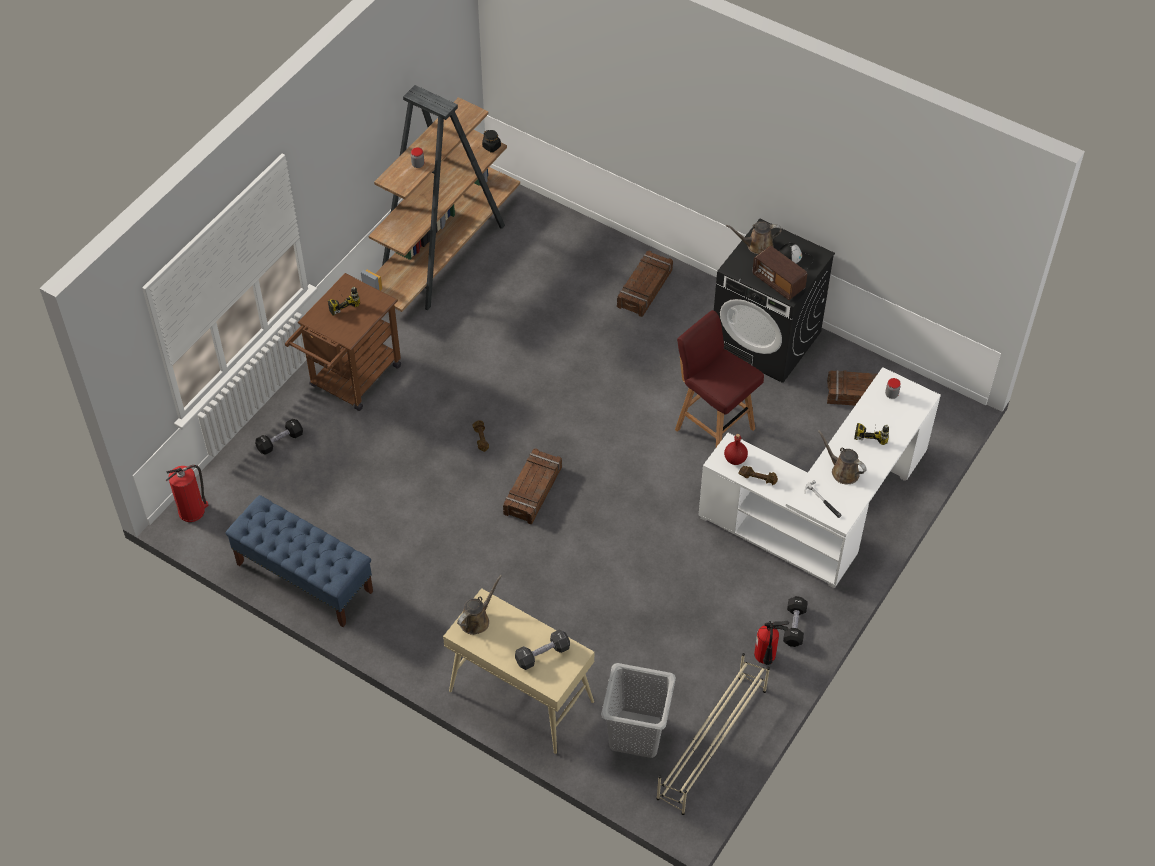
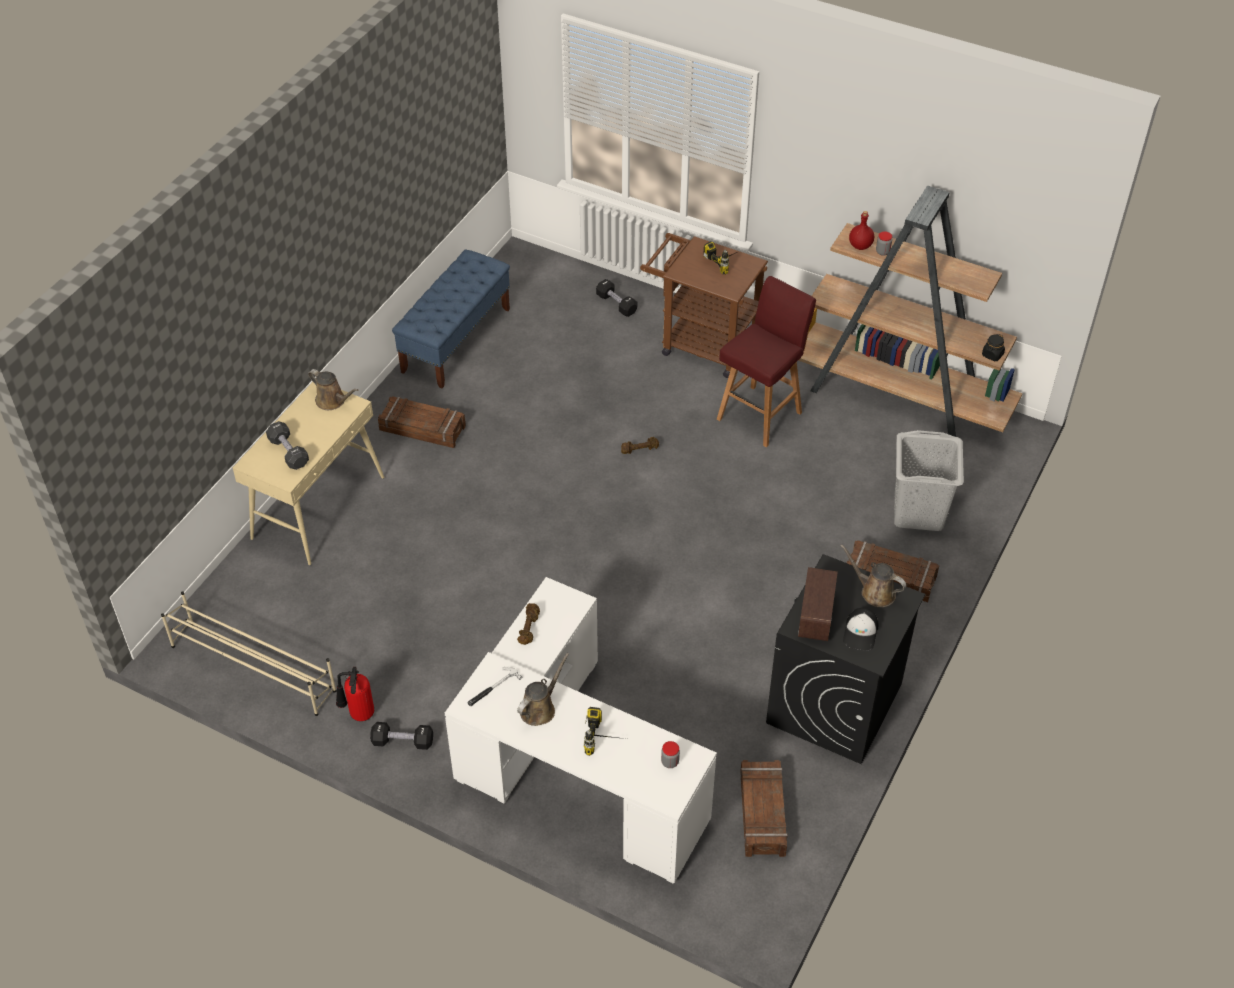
camera: 85 degrees right, 5 degrees down
(192, 511) = (528, 259): fire extinguisher -> none
(532, 490) = (575, 496): crate -> crate (423, 428)
(636, 733) = (270, 602): grey laundry basket -> grey laundry basket (919, 512)
(713, 428) = (684, 654): red stool -> red stool (761, 415)
(735, 459) = (556, 606): red bottle -> red bottle (860, 246)
(757, 246) = (874, 592): brown watering can -> brown watering can turned 45 degrees counterclockwise
(778, 282) = (815, 615): radio -> radio turned 150 degrees clockwise

